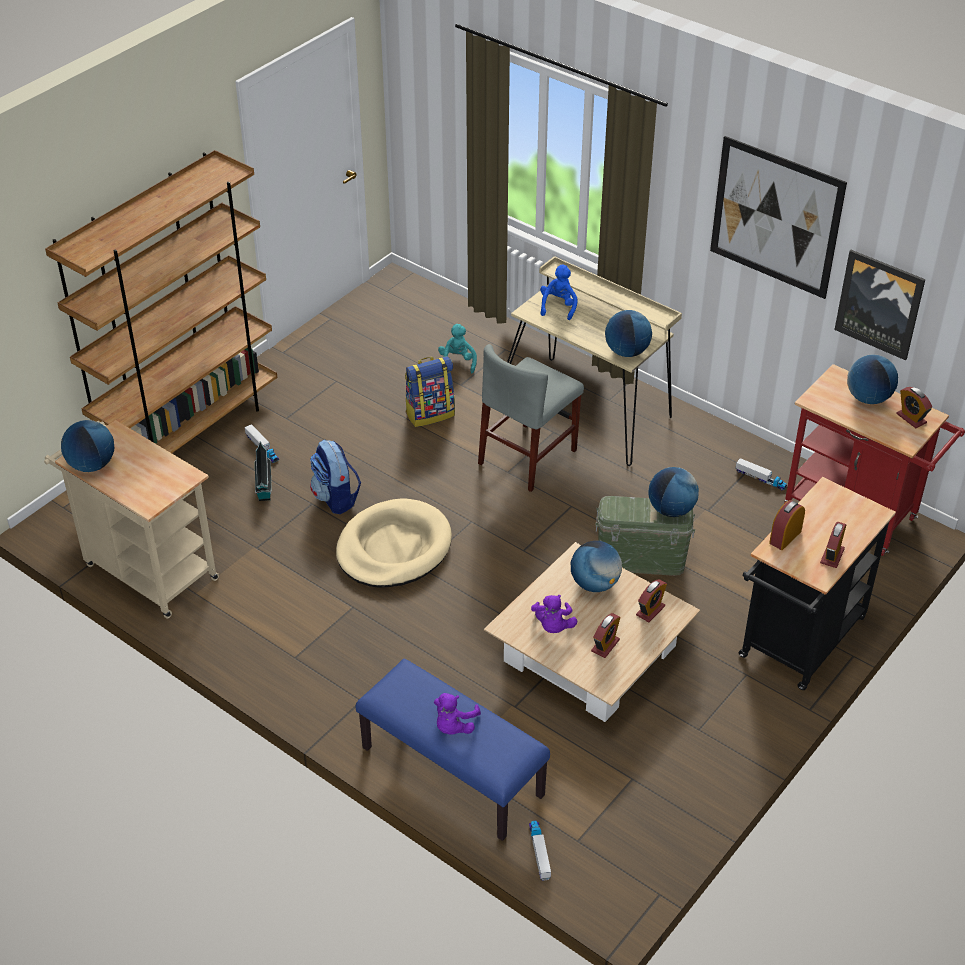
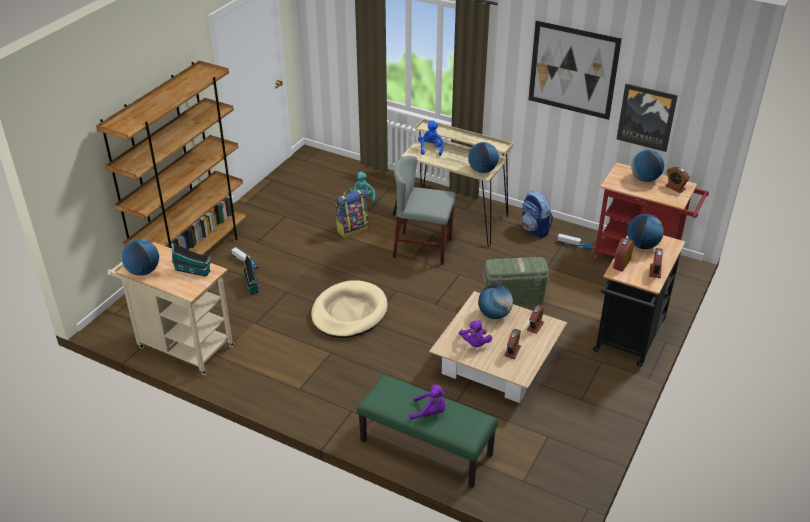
camera: 10 degrees left, 5 degrees down
(161, 473) = (194, 271): none -> toy house
(336, 498) = (302, 286): backpack -> backpack (535, 230)
(451, 772) = (425, 448): blue bench -> green bench
(454, 726) = (430, 412): purple plush toy -> purple plush toy turned 90 degrees counterclockwise
(528, 457) = (422, 248): grey chair -> grey chair turned 75 degrees clockwise
(539, 852) = (499, 492): toy truck -> none
(671, 510) = (533, 263): globe -> globe (642, 245)

